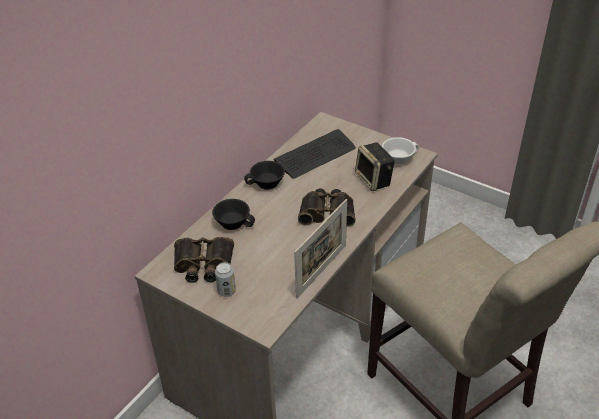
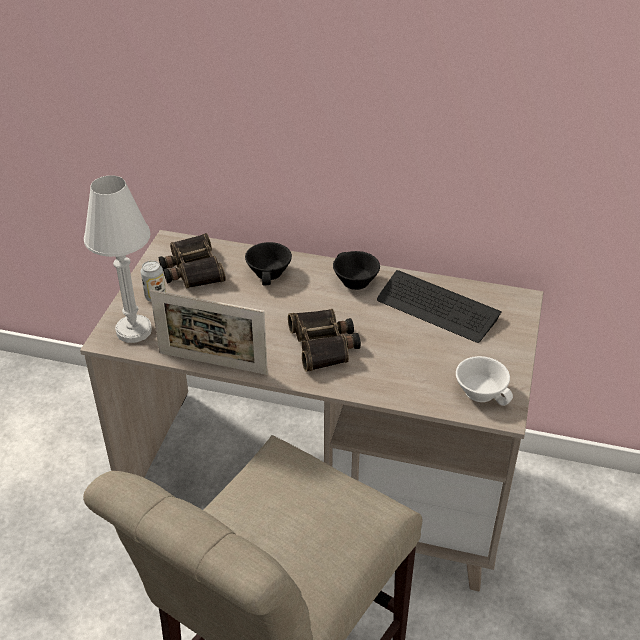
camera: 70 degrees right, 0 degrees up
(262, 310) = (134, 330): none -> white table lamp
(374, 180) = (414, 375): speaker -> none

